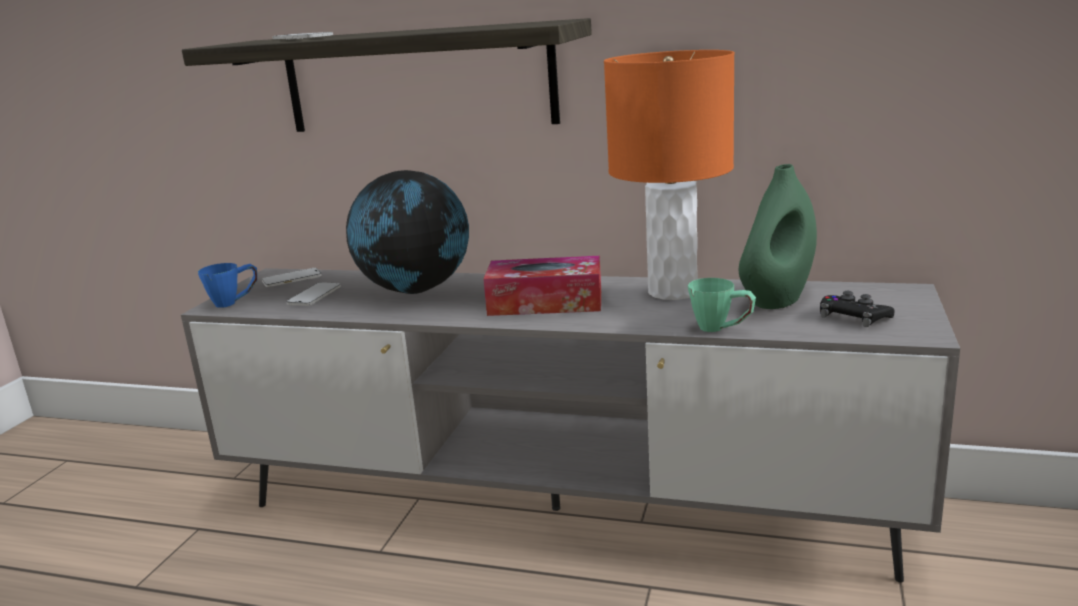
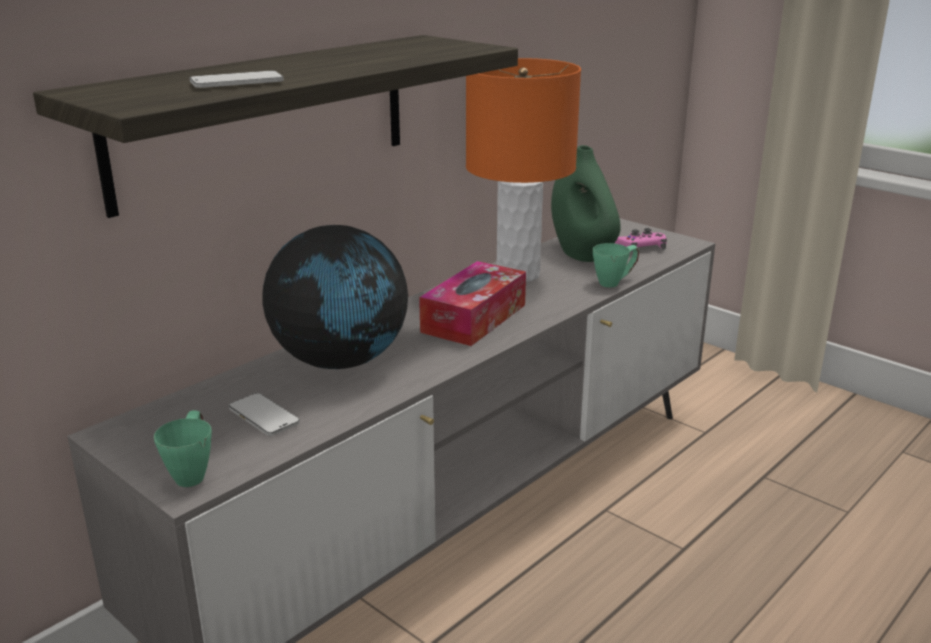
camera: 65 degrees left, 5 degrees up
(234, 302) = (192, 471): blue mug -> green mug
(292, 279) = (166, 422): phone -> none
(854, 317) = (640, 247): black game controller -> pink game controller

